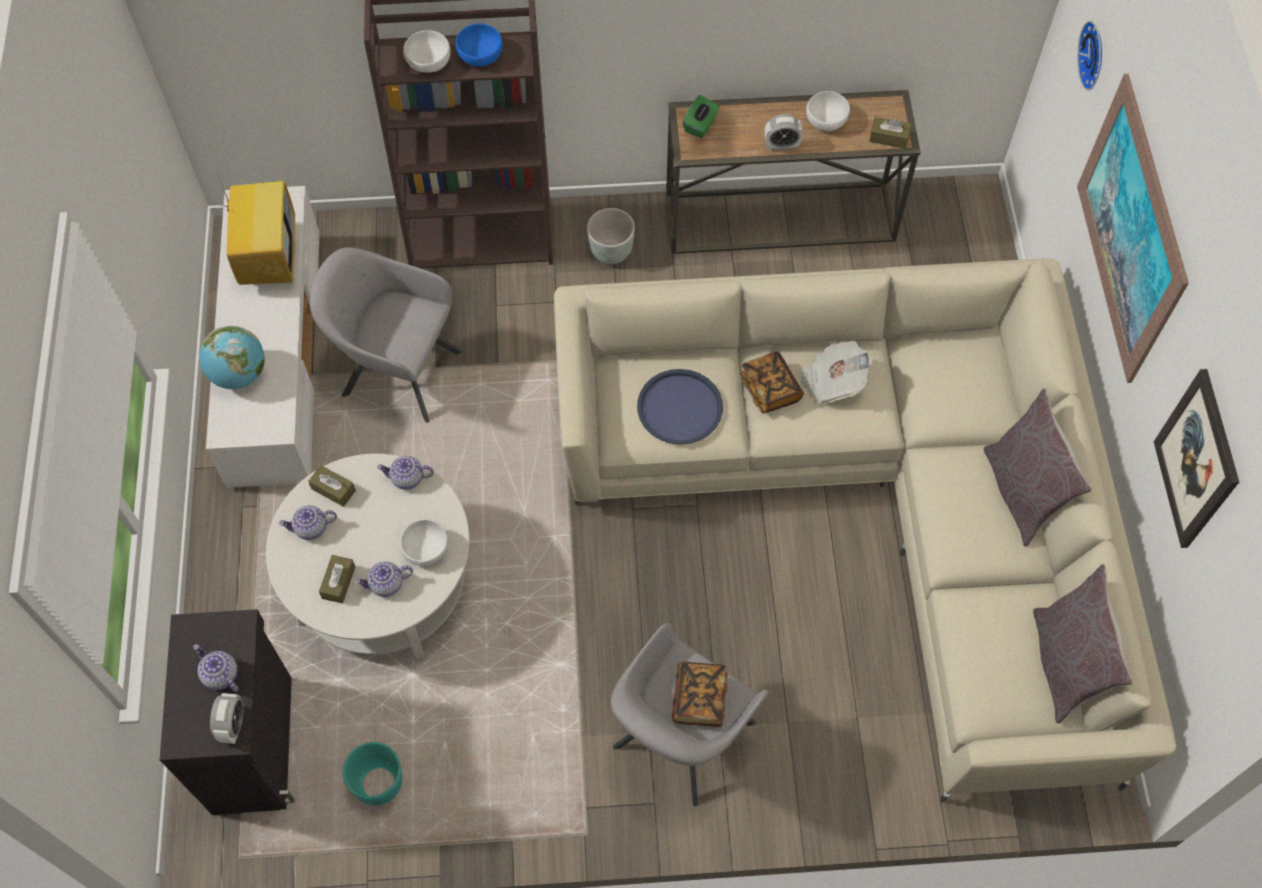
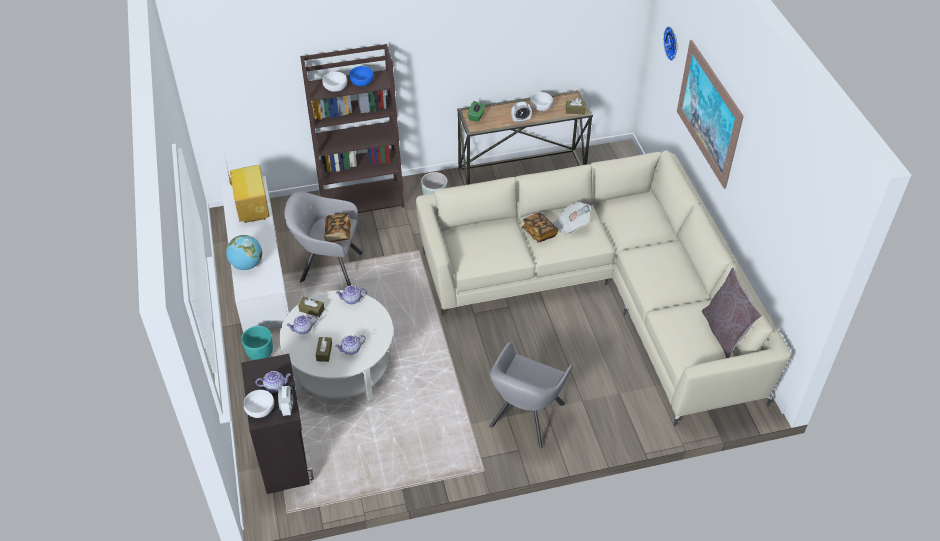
camera: 10 degrees left, 15 degrees down
(220, 675) = (275, 386): teapot -> teapot turned 135 degrees clockwise
(378, 783) = (360, 464): turquoise planter -> turquoise planter (260, 354)
(426, 548) = (370, 330): white bowl -> white bowl (260, 409)
(679, 407) = (493, 246): blue tray -> none
(699, 699) = (535, 378): book -> book (338, 233)
(1022, 492) = (682, 260): grey pillow -> none
(1197, 460) = (767, 198): picture -> none

